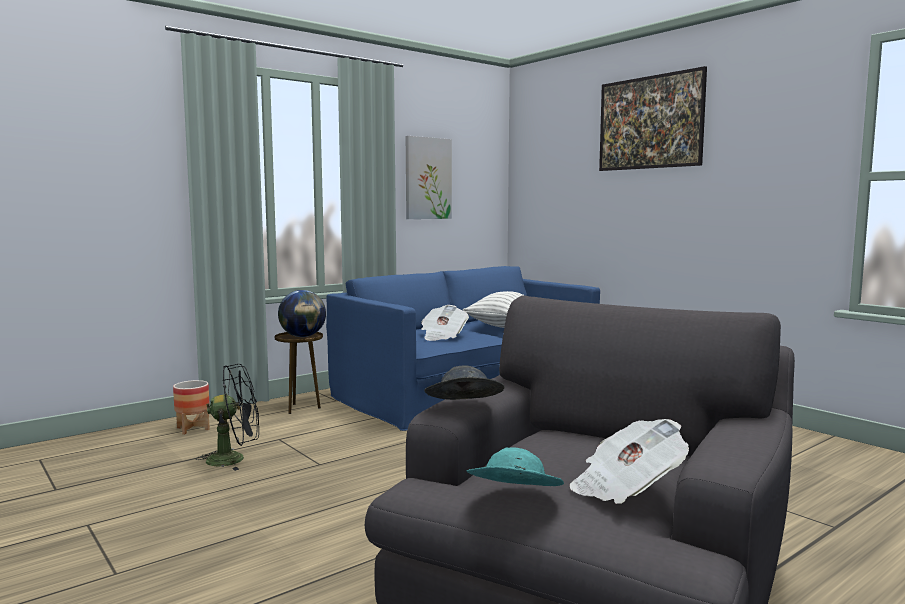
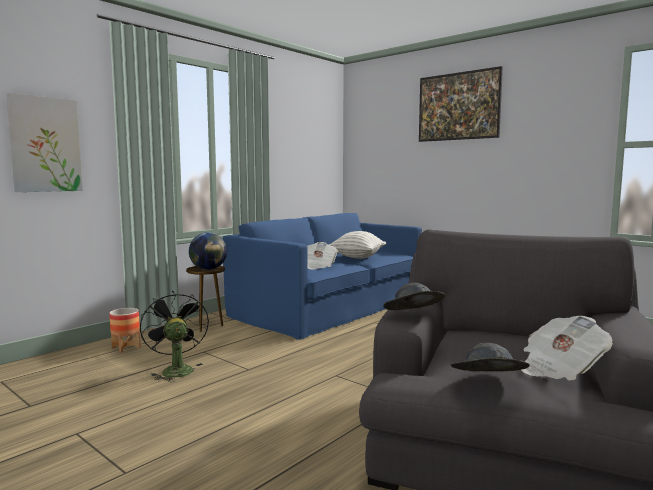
camera: 10 degrees left, 0 degrees up
(234, 459) = (175, 370): black fan -> black fan turned 90 degrees counterclockwise
(427, 178) = (289, 146): picture -> picture (45, 145)
(513, 499) = (487, 383): turquoise hat -> grey hat

